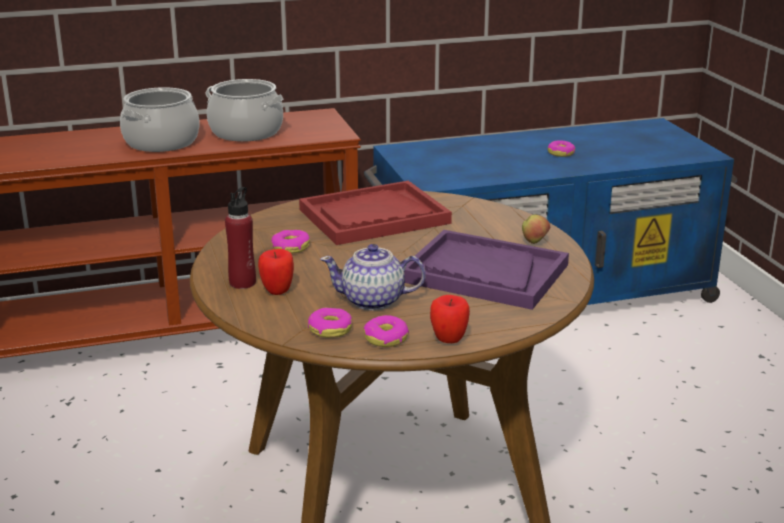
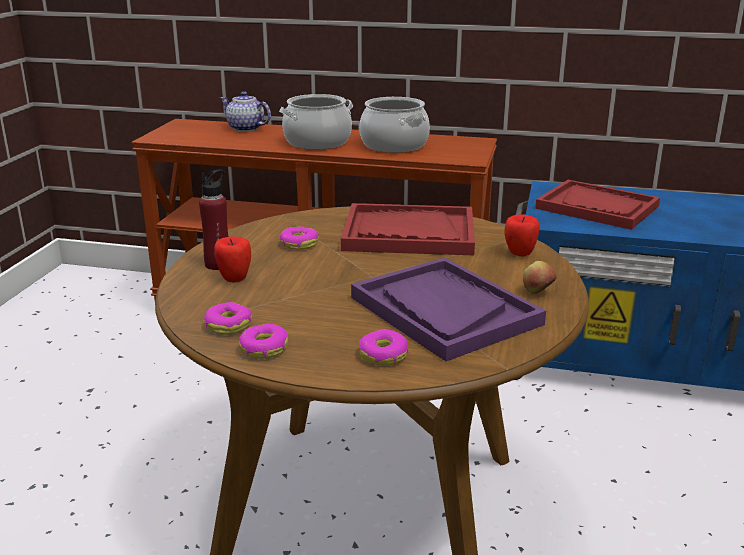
camera: 30 degrees right, 0 degrees up
(373, 301) = (302, 310): teapot -> teapot (246, 128)
(449, 340) = (318, 369): apple -> apple (520, 254)
(457, 161) = (597, 207): none -> red tray
(561, 153) = (717, 219): donut -> donut (383, 355)

